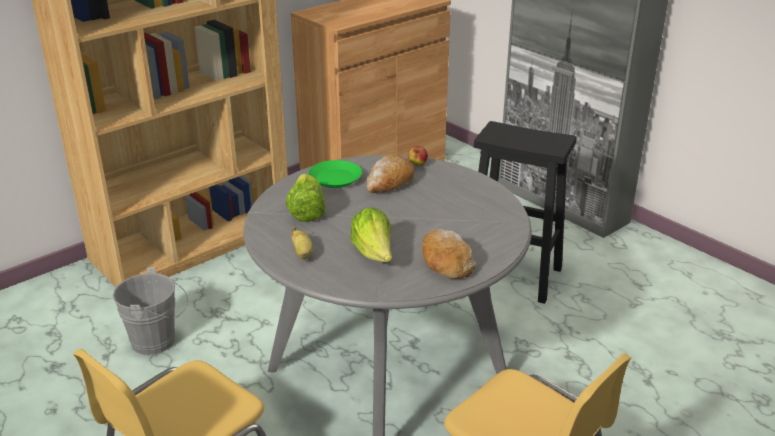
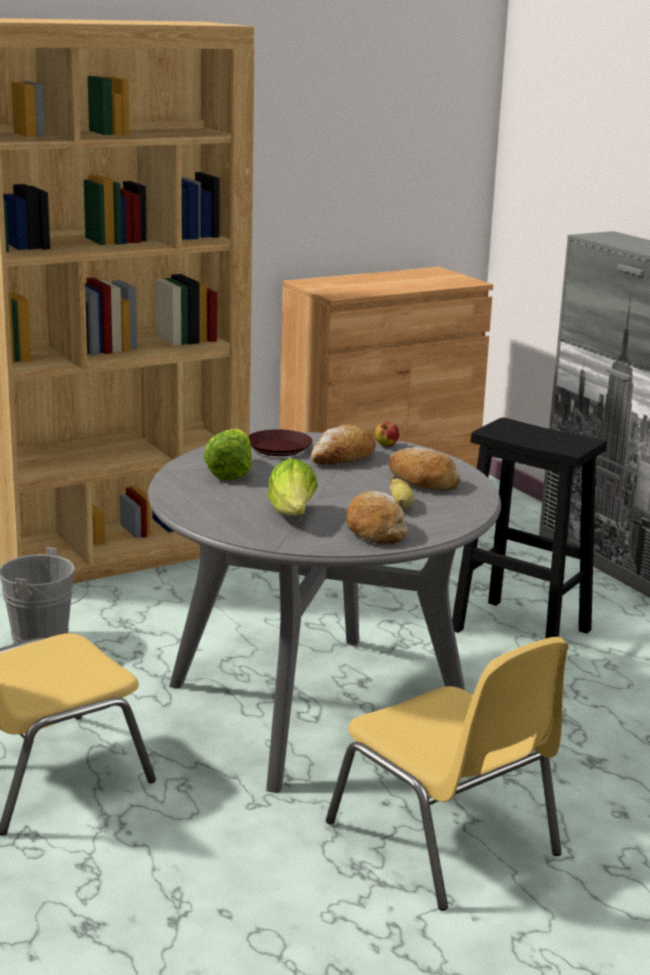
camera: 10 degrees right, 10 degrees down
(302, 254) = (209, 506): banana -> banana (400, 506)
(335, 178) = (278, 448): green plate -> brown plate
(460, 201) = (422, 481): none -> bread

